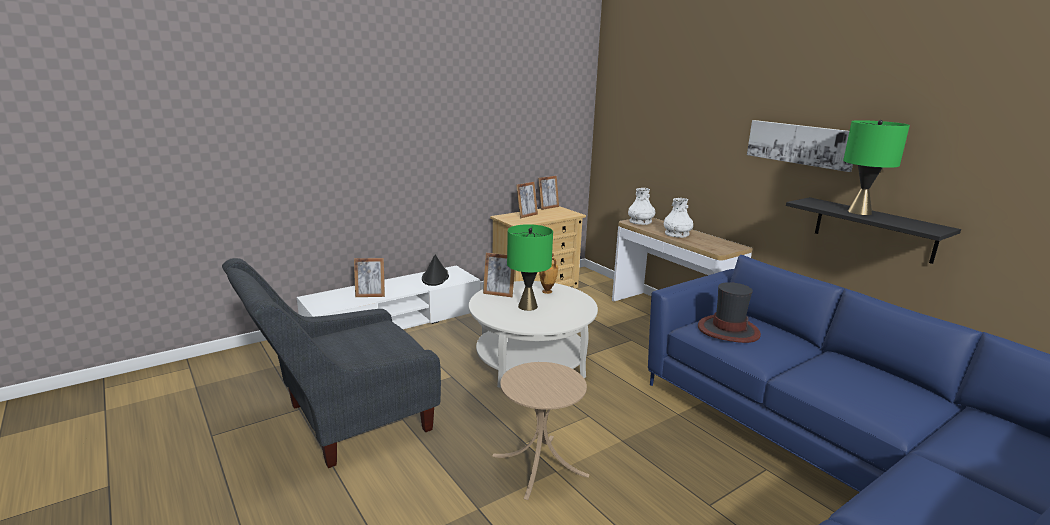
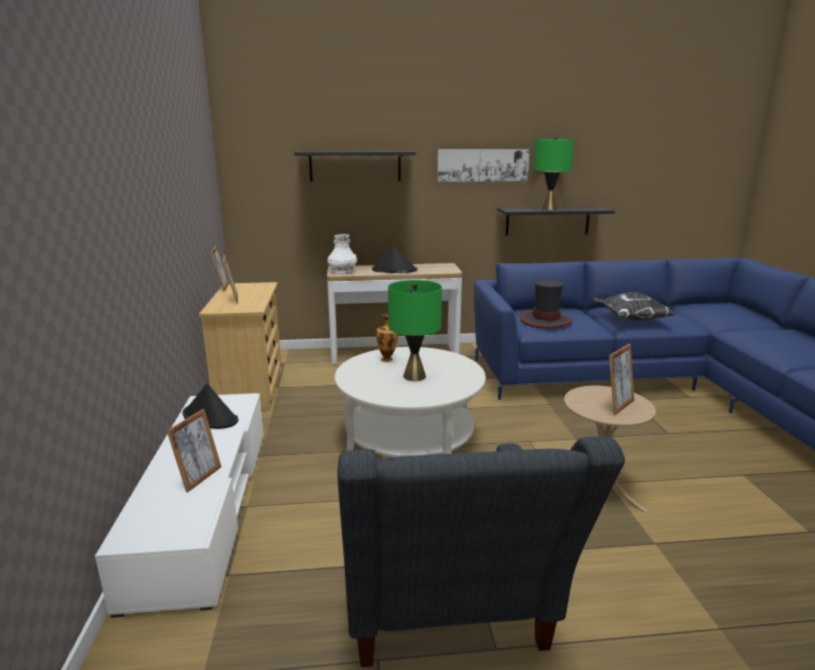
camera: 60 degrees left, 0 degrees up
(498, 294) = (364, 382): picture frame -> picture frame (618, 405)
(677, 234) = (394, 270): white vase -> black hat
(681, 128) = (355, 166): none -> black shelf
(825, 376) = (630, 319): none -> pillow

